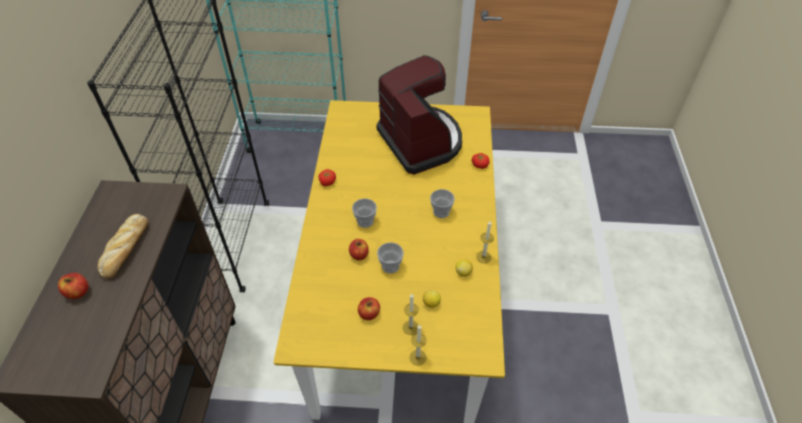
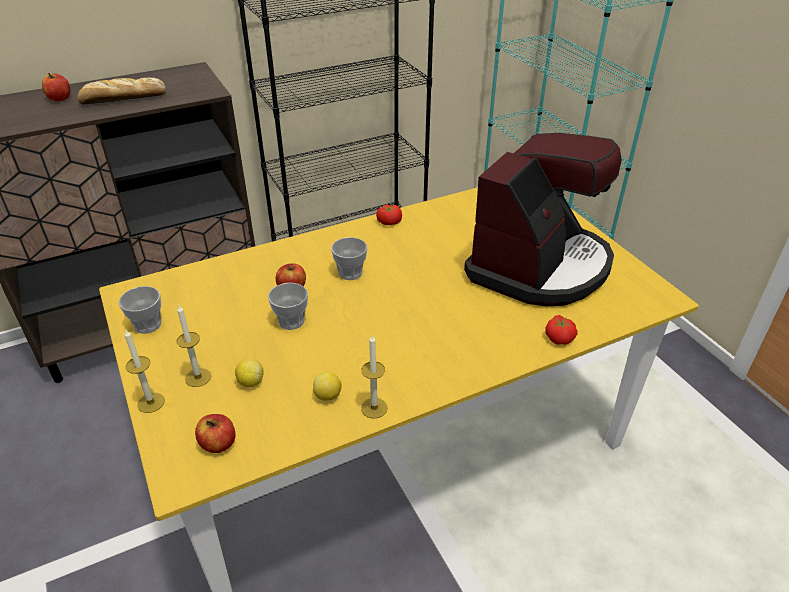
camera: 60 degrees right, 10 degrees down
(369, 313) = (202, 331): apple -> apple (218, 444)
(441, 212) = (425, 332): cup -> cup (147, 325)

